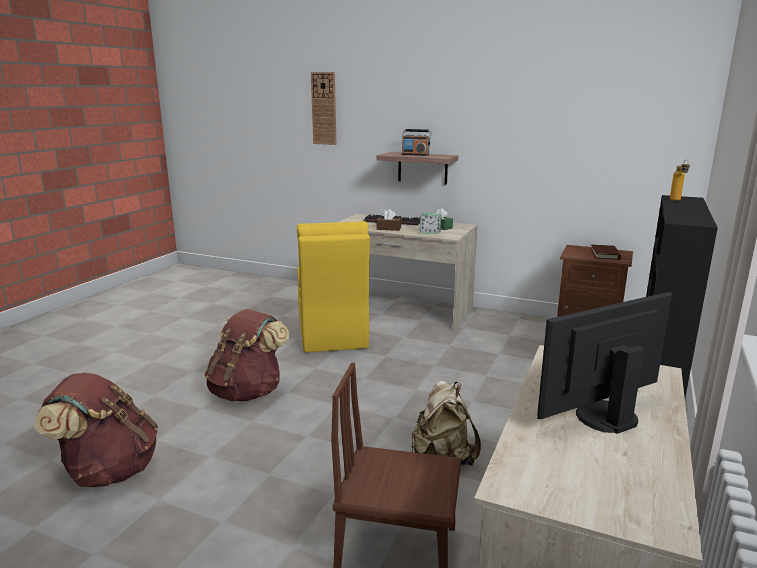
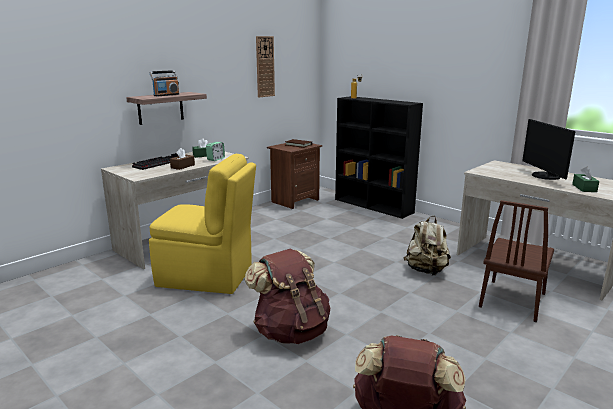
camera: 70 degrees left, 0 degrees up
(324, 108) = (39, 55): wall clock -> wall clock (265, 66)
(548, 456) = (584, 188): none -> green tissue box

